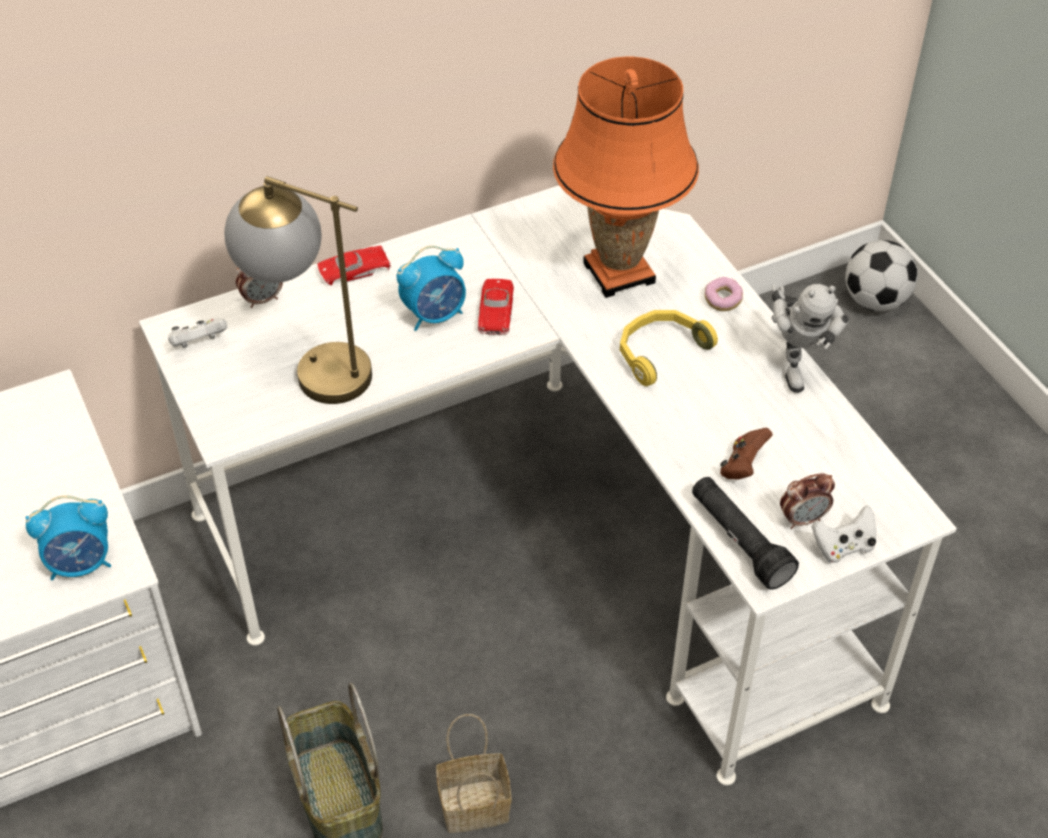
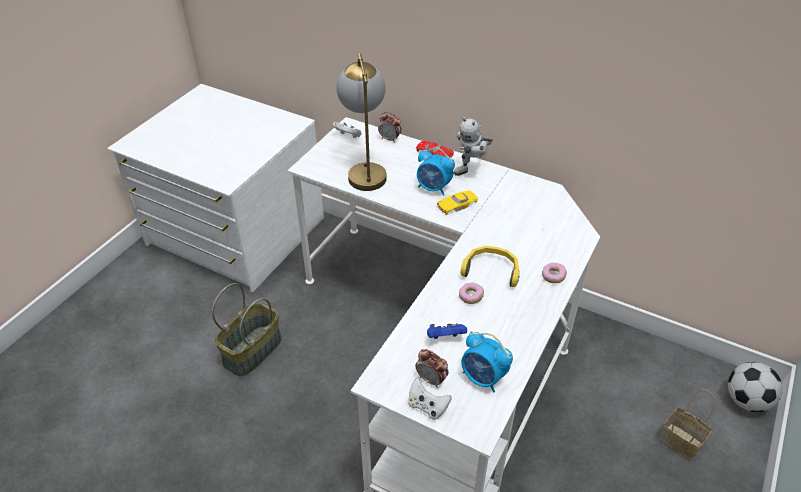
camera: 55 degrees right, 5 degrees down
(81, 564) = (221, 172): alarm clock -> alarm clock (483, 378)
(472, 807) = (279, 400): basket -> basket (678, 441)
(496, 311) = (457, 204): red toy car -> yellow toy car
(618, 272) = (528, 231): orange table lamp -> none
(691, 400) = (471, 297): none -> donut
(739, 541) = (393, 360): black flashlight -> none
(742, 466) = (445, 338): brown game controller -> blue game controller
(794, 364) = (539, 326): toy robot -> toy robot (472, 169)

